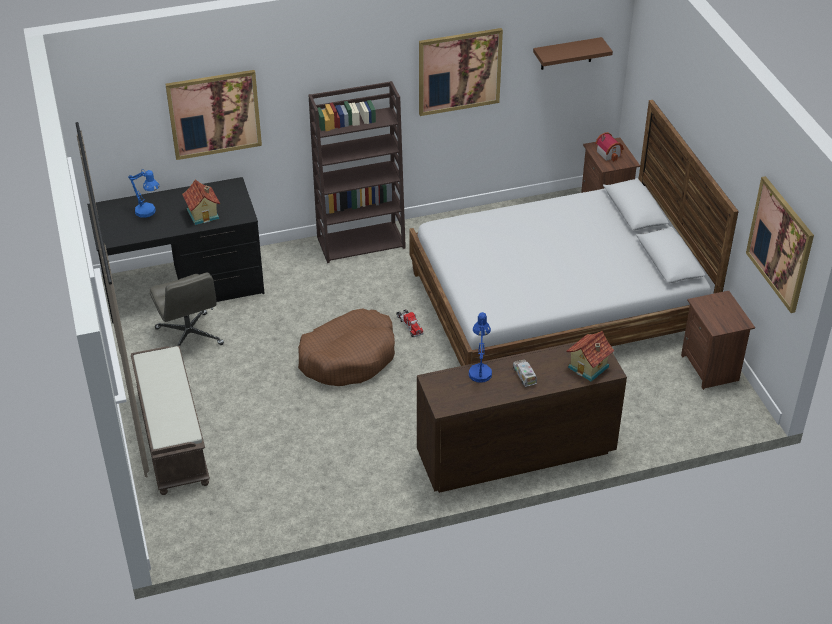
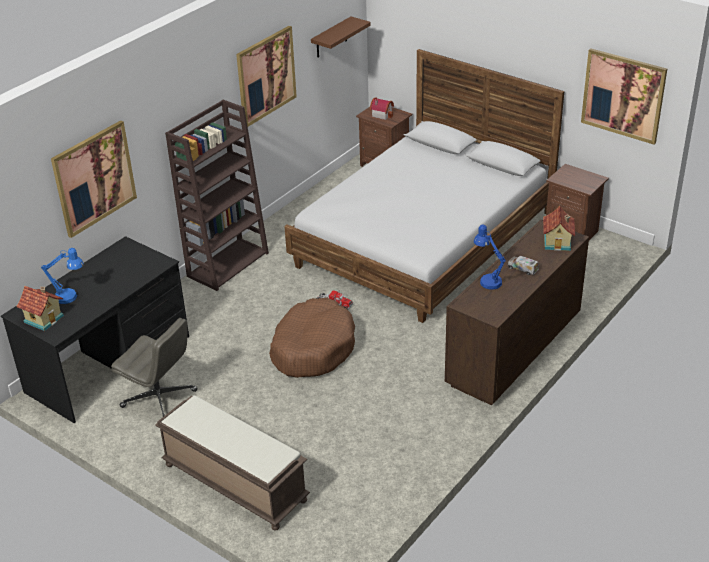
camera: 35 degrees left, 5 degrees down
(203, 214) = (124, 276): toy house -> toy house (44, 318)

